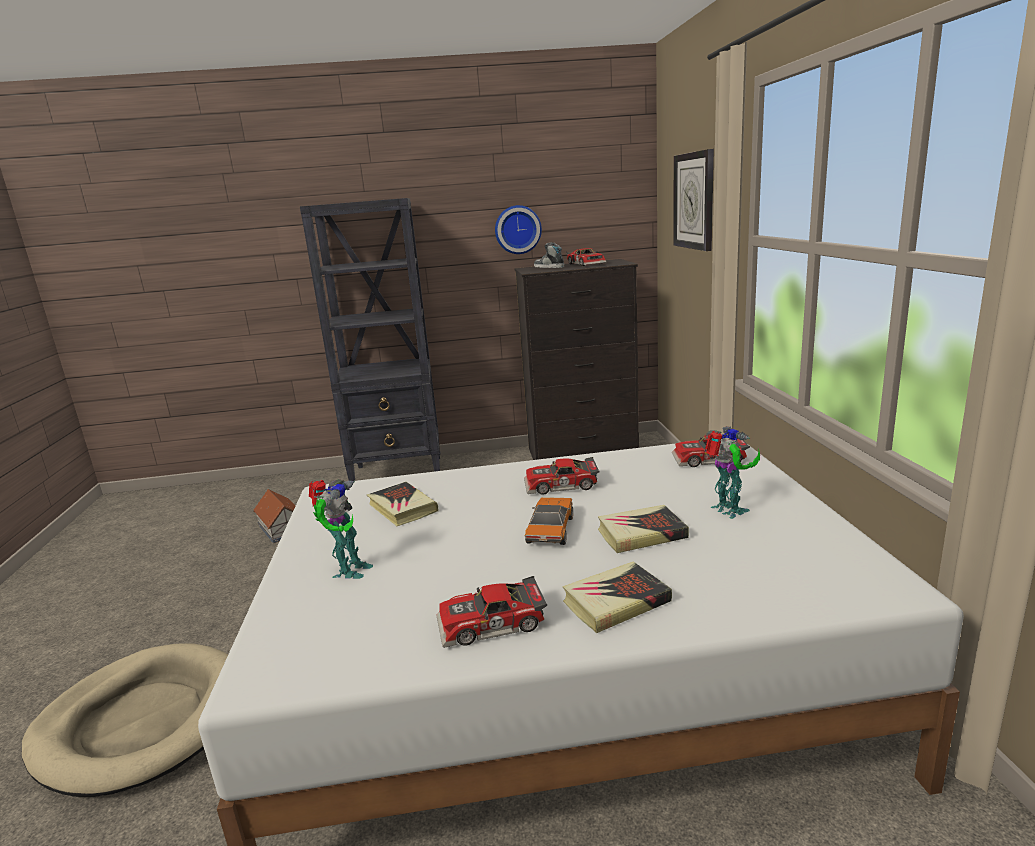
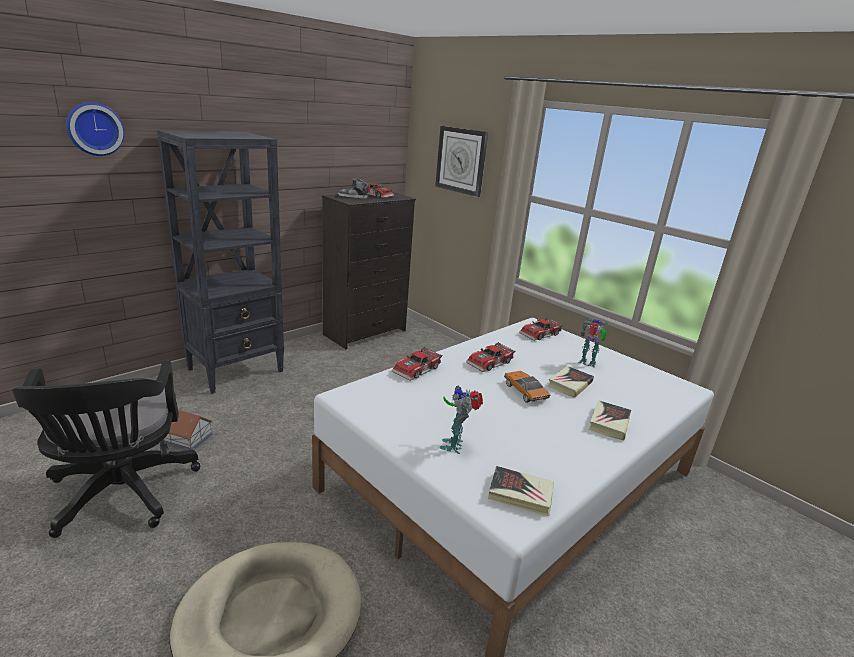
camera: 40 degrees left, 5 degrees up
(184, 567) = (122, 495): none -> black office chair
(348, 570) = (455, 445): toy robot -> toy robot turned 150 degrees counterclockwise
(402, 508) = (420, 397): book -> book (520, 494)
(492, 625) = (577, 451): toy car -> toy car (418, 370)
(517, 229) = (322, 164): wall clock -> wall clock (94, 129)

